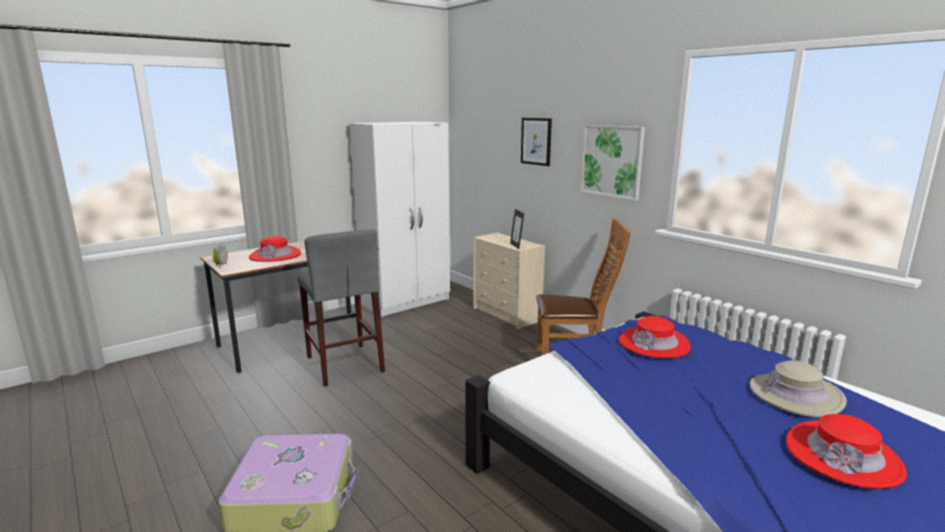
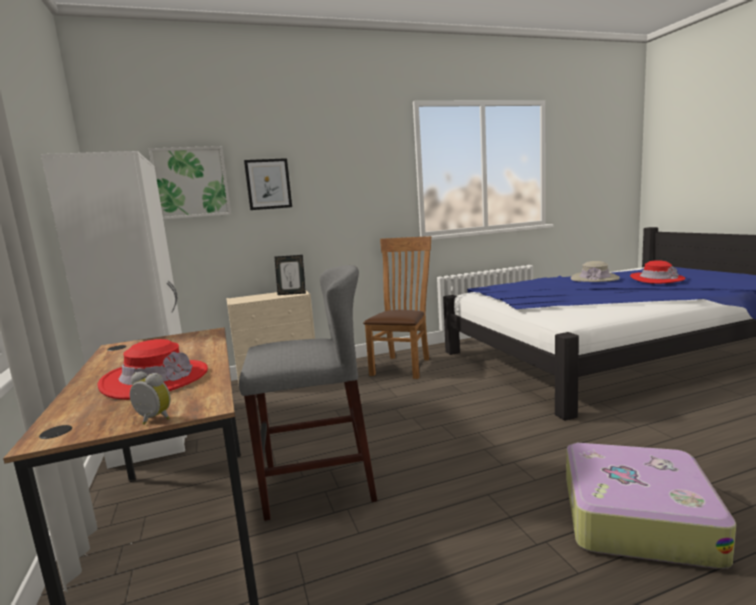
camera: 70 degrees left, 5 degrees down
(612, 161) = (364, 191): picture -> picture (191, 182)
(654, 344) = (524, 290): red hat -> none

